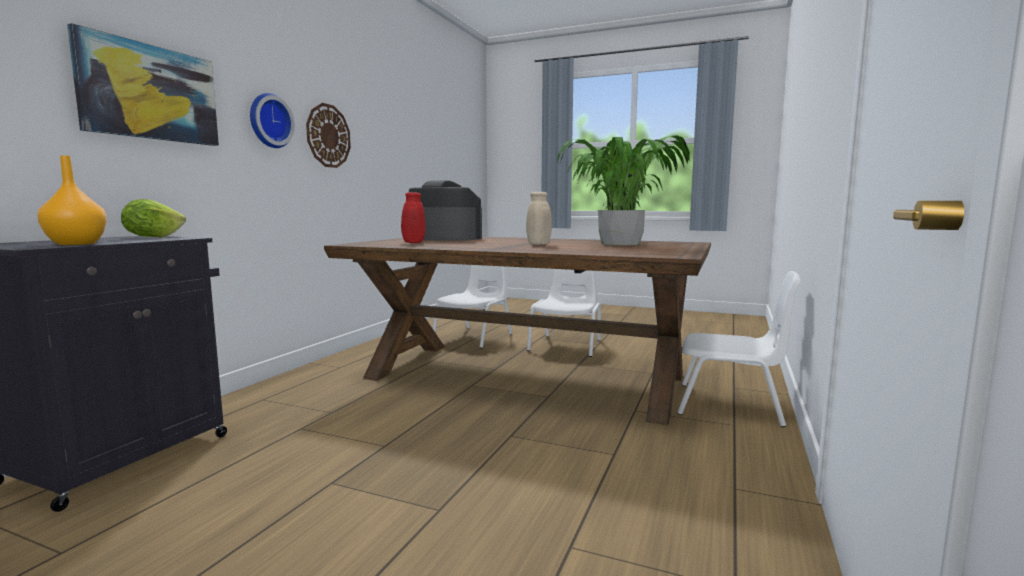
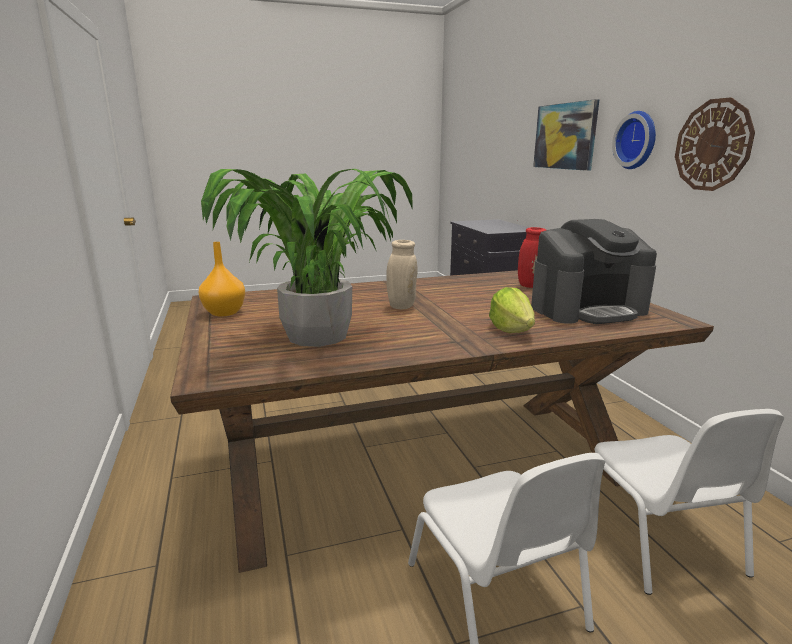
camera: 140 degrees right, 10 degrees up
(75, 244) = (470, 224): orange vase -> orange vase (224, 312)
(153, 237) = (510, 230): lettuce -> lettuce (511, 330)
(731, 405) = (169, 512): white chair -> none

